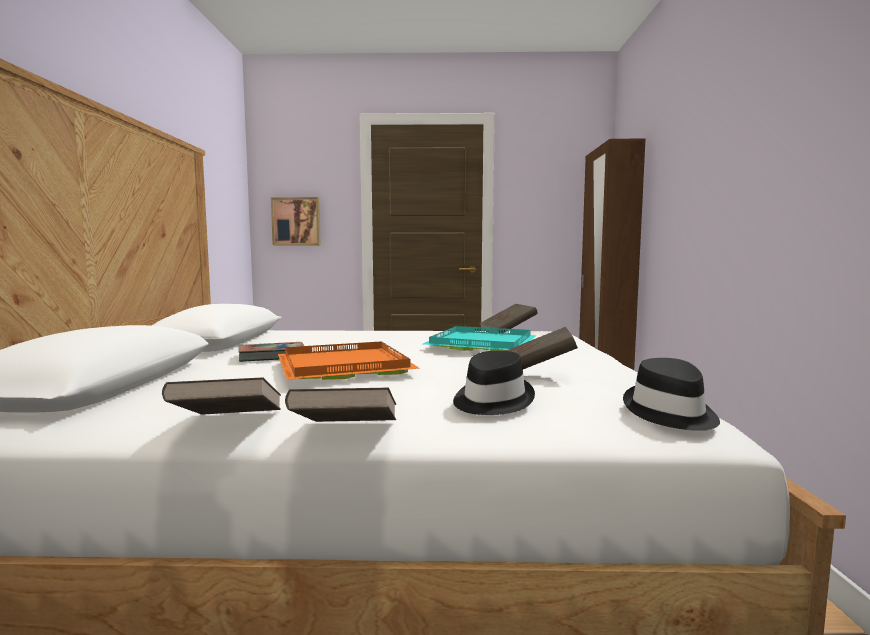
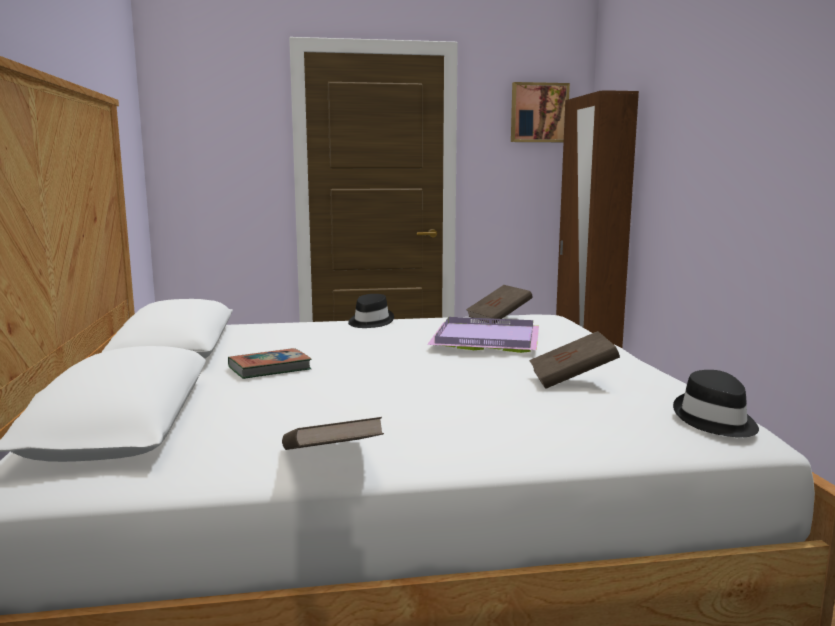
camera: 10 degrees left, 5 degrees up
(296, 221) = (209, 175): picture -> picture (538, 113)
(341, 366) = (367, 380): orange tray -> none
(347, 437) = (454, 464): brown book -> none
(483, 344) = (488, 340): turquoise tray -> purple tray
(491, 401) = (555, 417): black hat -> black hat (370, 322)

